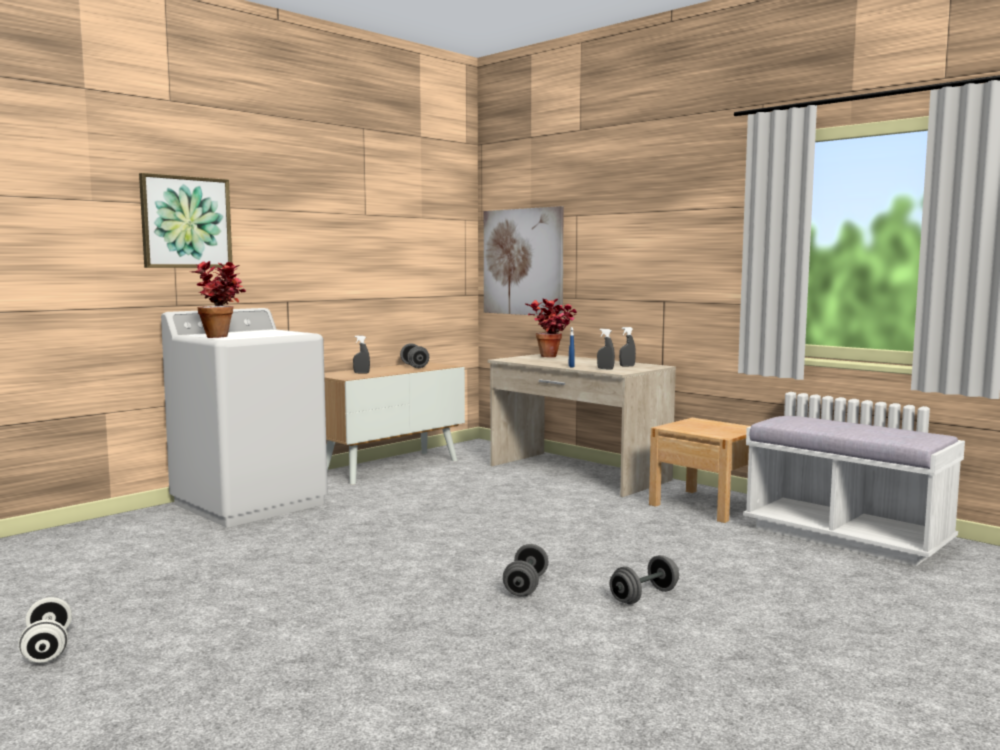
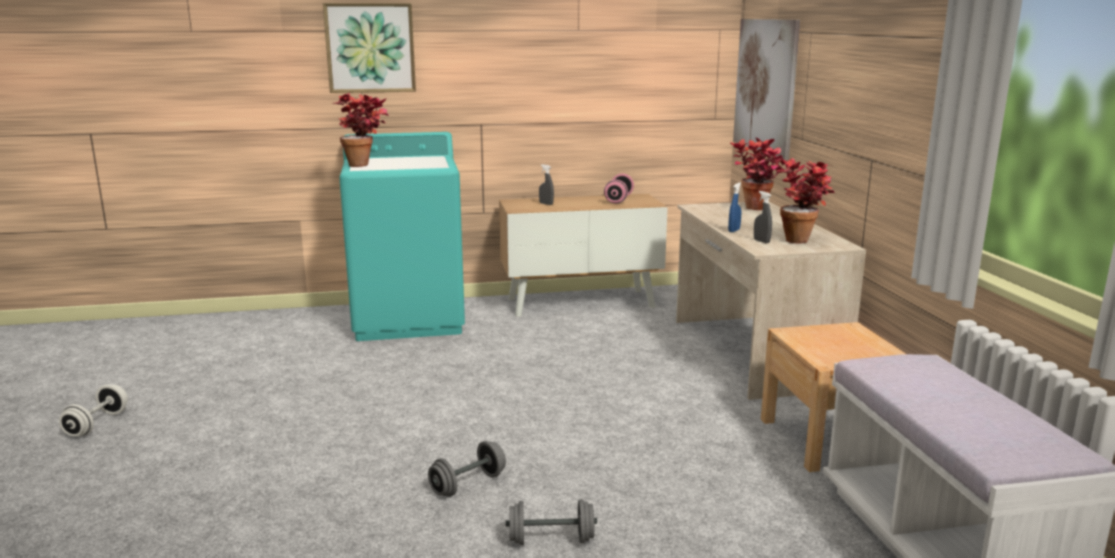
camera: 35 degrees right, 10 degrees up
(250, 503) = (409, 319): white washing machine -> turquoise washing machine
(414, 366) = (618, 200): grey dumbbell -> pink dumbbell
(627, 366) = (802, 240): grey spray bottle -> potted plant

